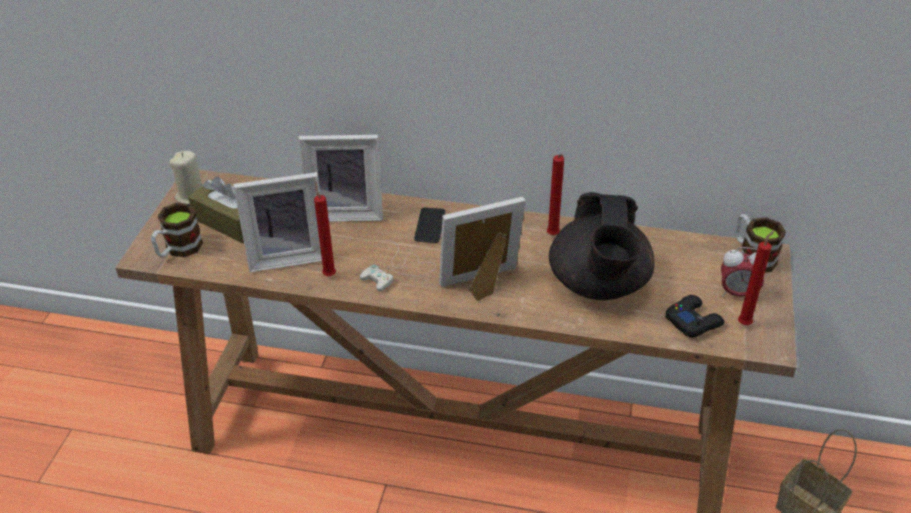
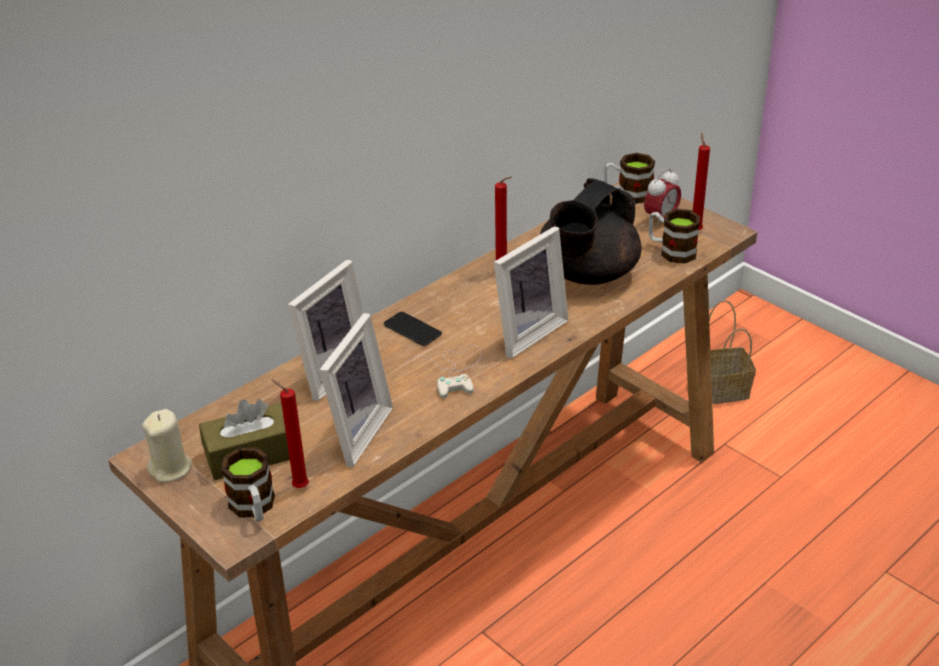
camera: 55 degrees left, 5 degrees down
(329, 274) = (413, 415): red candle -> red candle (298, 486)
(483, 285) = (525, 332): picture frame -> picture frame turned 150 degrees counterclockwise
(599, 285) = (587, 275): black teapot -> black teapot turned 90 degrees clockwise
(693, 321) = (671, 251): black game controller -> mug

